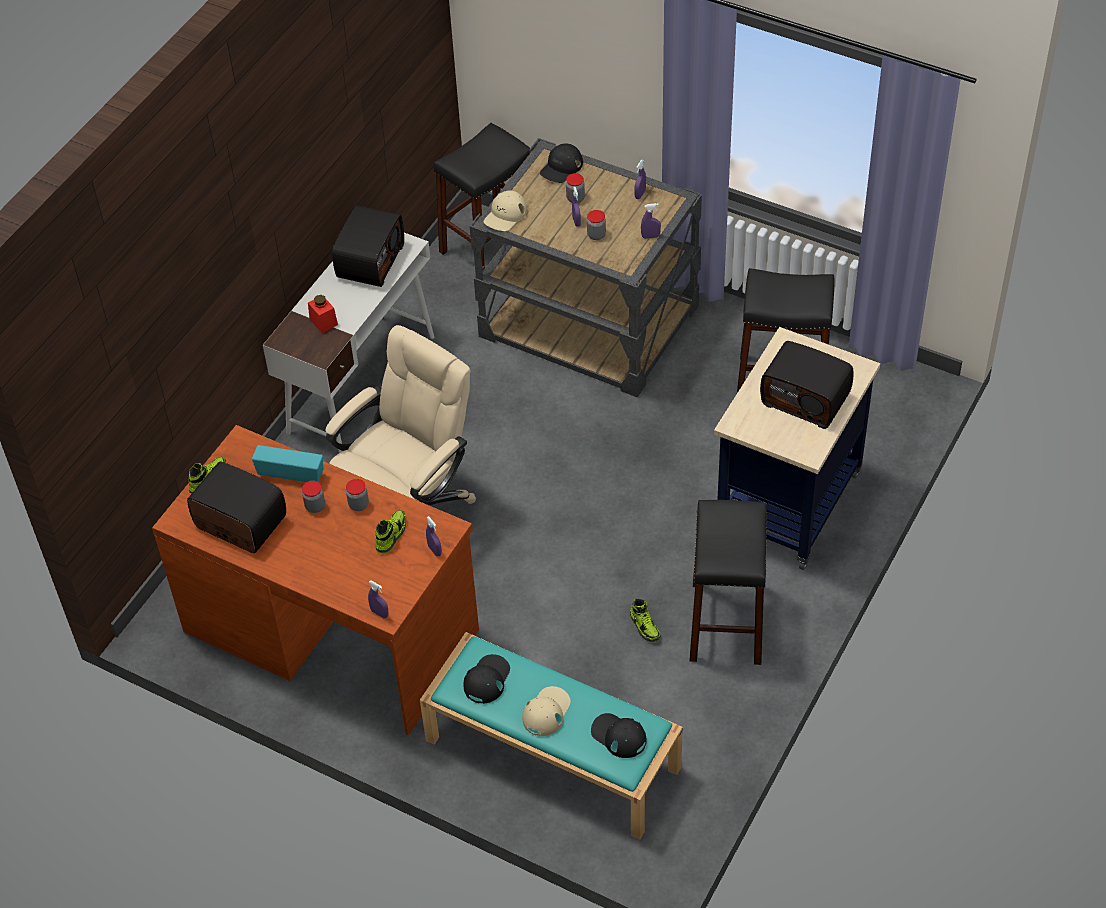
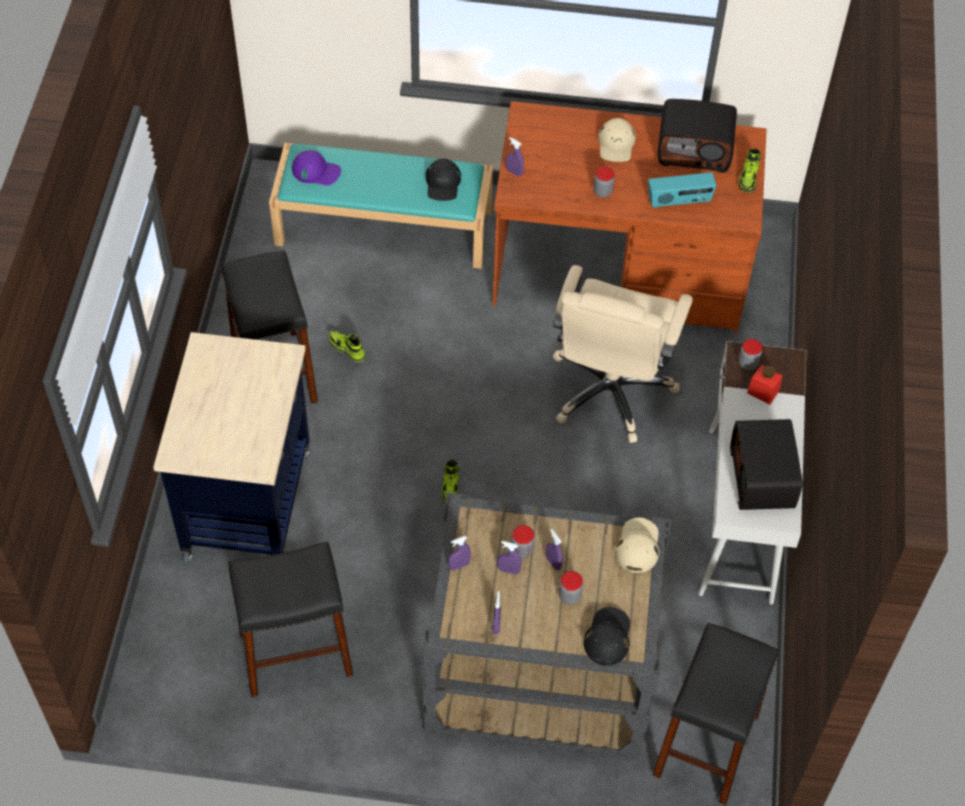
camera: 155 degrees right, 5 degrees up
(315, 506) = (639, 180): jar -> jar (748, 363)
(379, 613) = (531, 113): purple spray bottle -> purple spray bottle (508, 570)
(391, 535) = (558, 174): shoe -> shoe (450, 488)
(546, 712) = (382, 173): beige cap -> beige cap (616, 144)
(618, 736) = (316, 171): black cap -> purple cap
(806, 399) = (221, 403): radio -> none

